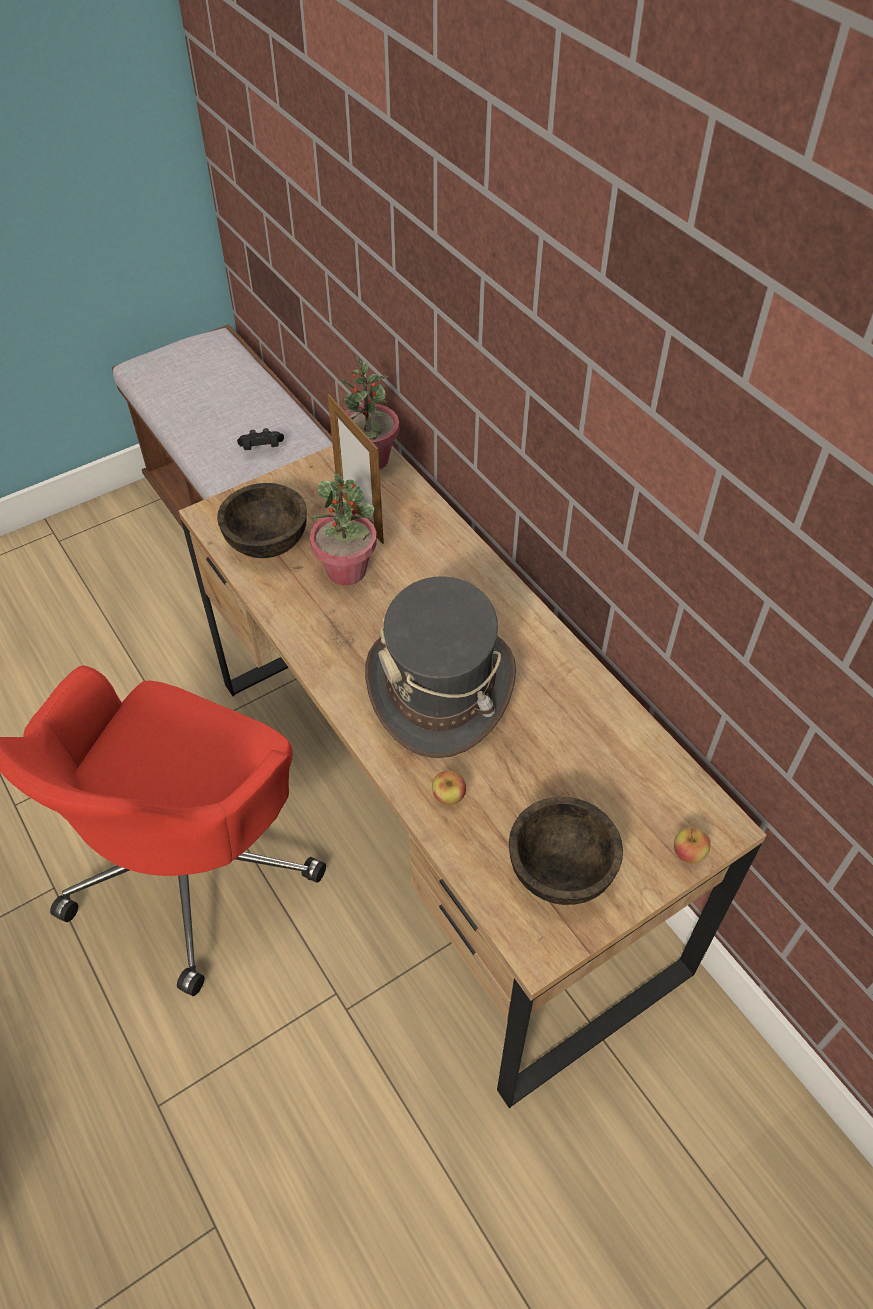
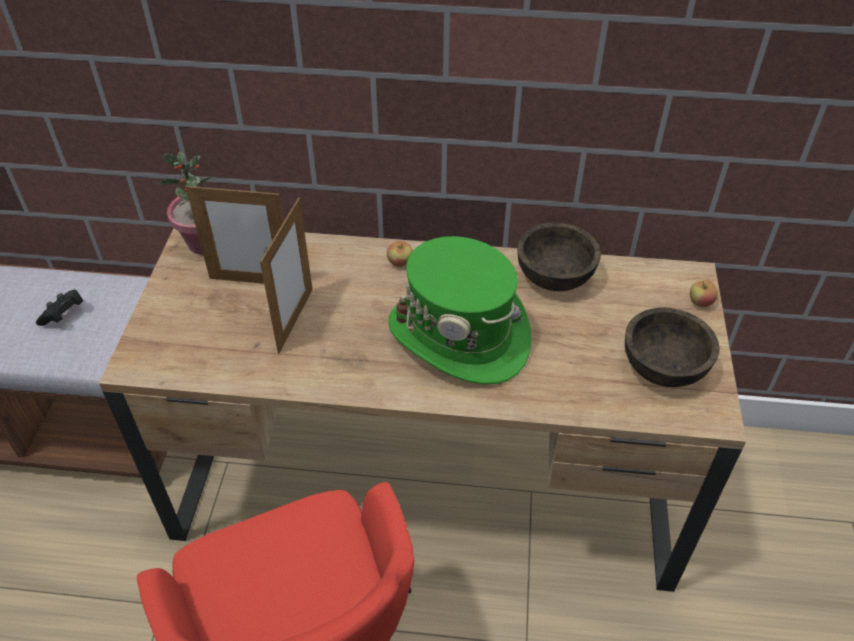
camera: 50 degrees left, 5 degrees down
(268, 541) = (208, 347): brown bowl -> brown bowl (555, 276)
(347, 571) = (295, 320): potted plant -> picture frame
(441, 687) = (459, 335): grey hat -> green hat
(448, 796) = (555, 387): apple -> apple (400, 262)

